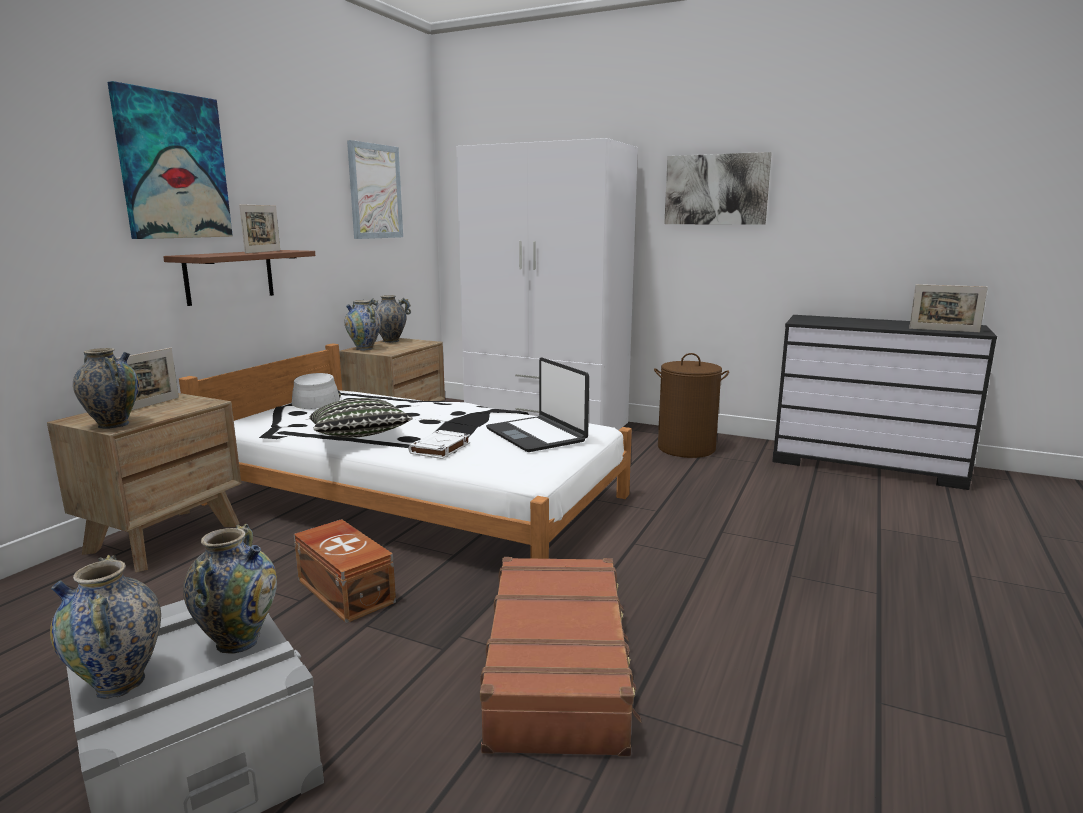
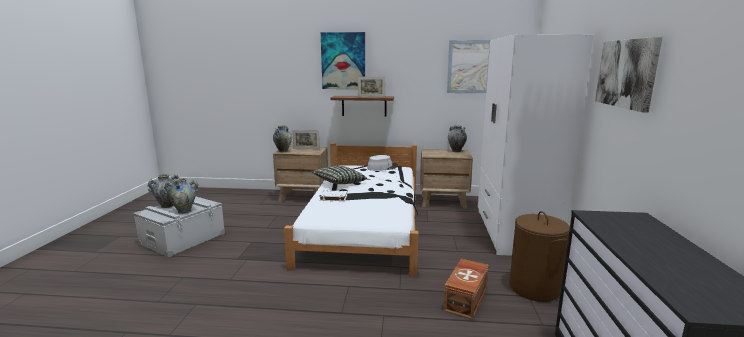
camera: 70 degrees right, 0 degrees up
(346, 589) = (276, 232): brown storage box -> brown storage box (466, 299)
(364, 348) = (431, 151): vase -> none
(536, 435) = (368, 211): laptop -> none
(559, 668) = (225, 283): brown suitcase -> none
(943, 330) = (673, 285): picture frame -> none

